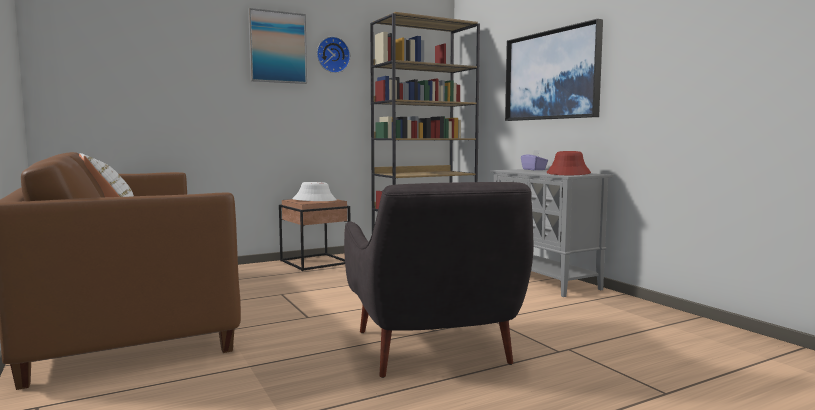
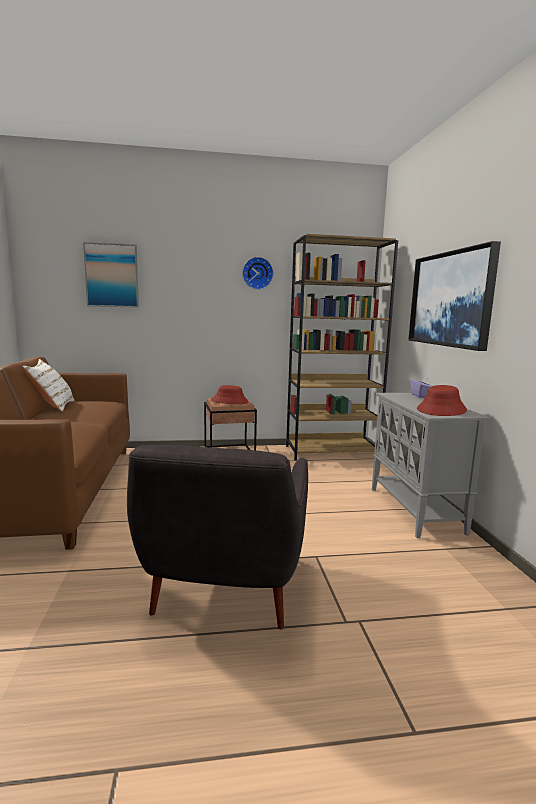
camera: 20 degrees right, 5 degrees up
(277, 47) = (208, 268): picture -> picture (112, 275)
(314, 200) = (229, 401): white hat -> red hat

